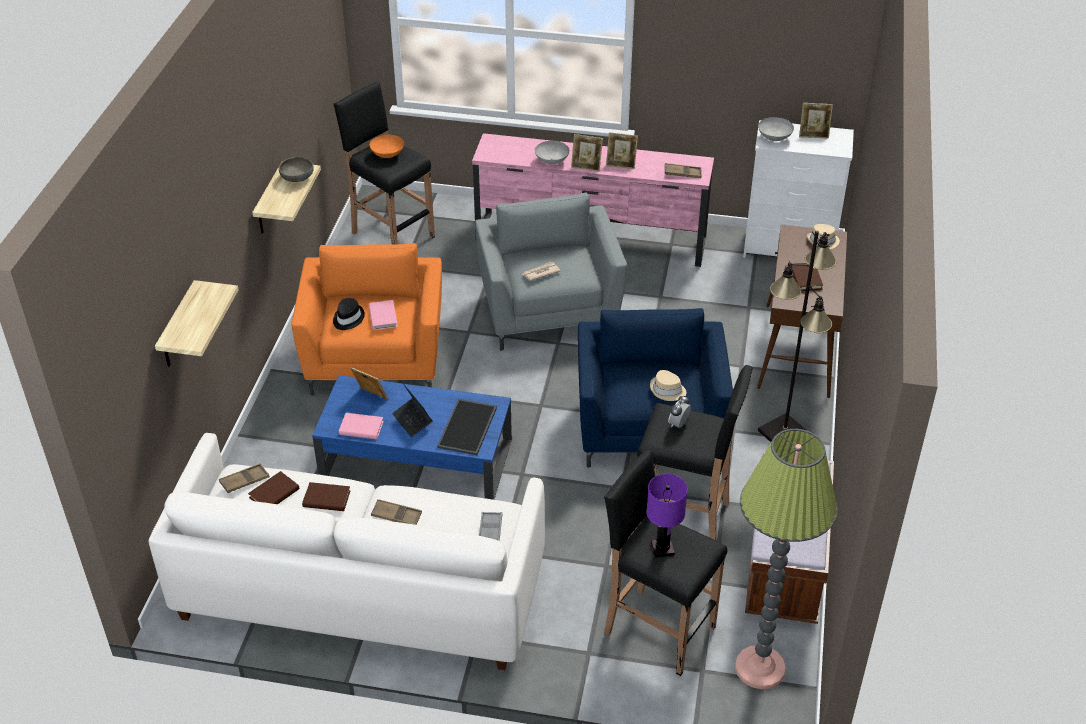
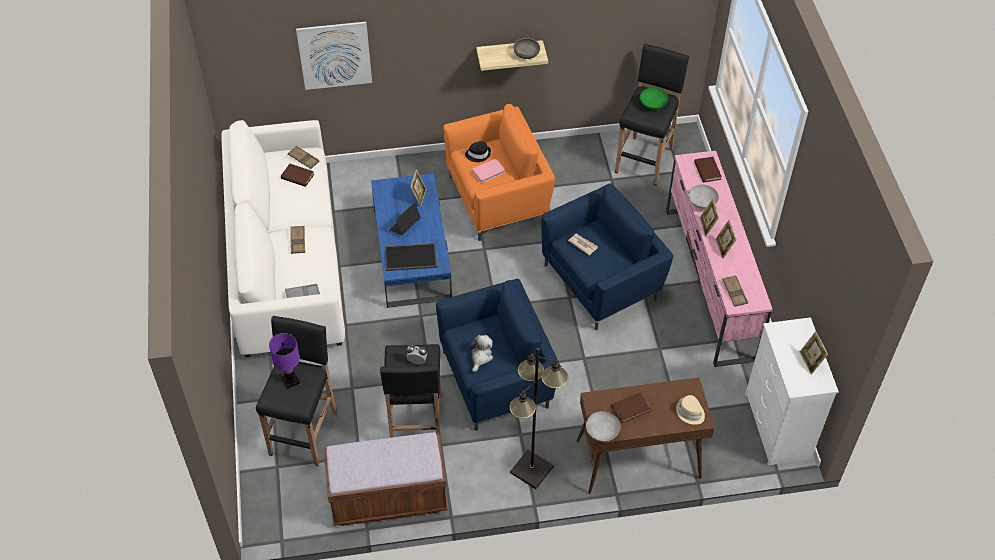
camera: 70 degrees right, 10 degrees up
(178, 327) = (335, 55): shelf -> picture
(326, 499) = (301, 203): brown book -> brown book (707, 171)
(361, 428) = (387, 202): pink book -> none
(388, 155) = (652, 105): orange bowl -> green bowl
(549, 312) = (602, 282): grey armchair -> blue armchair
(667, 390) = (481, 357): beige hat -> plush toy
(760, 668) = (289, 501): floor lamp -> none
(774, 138) = (786, 334): grey bowl -> grey bowl (601, 432)

